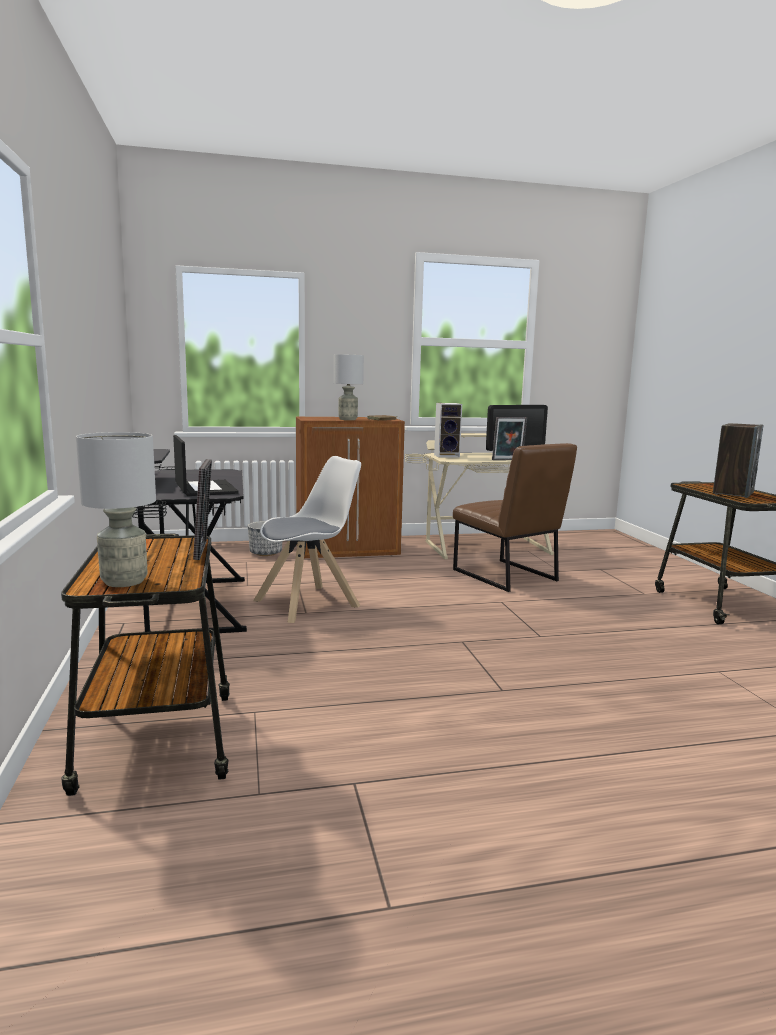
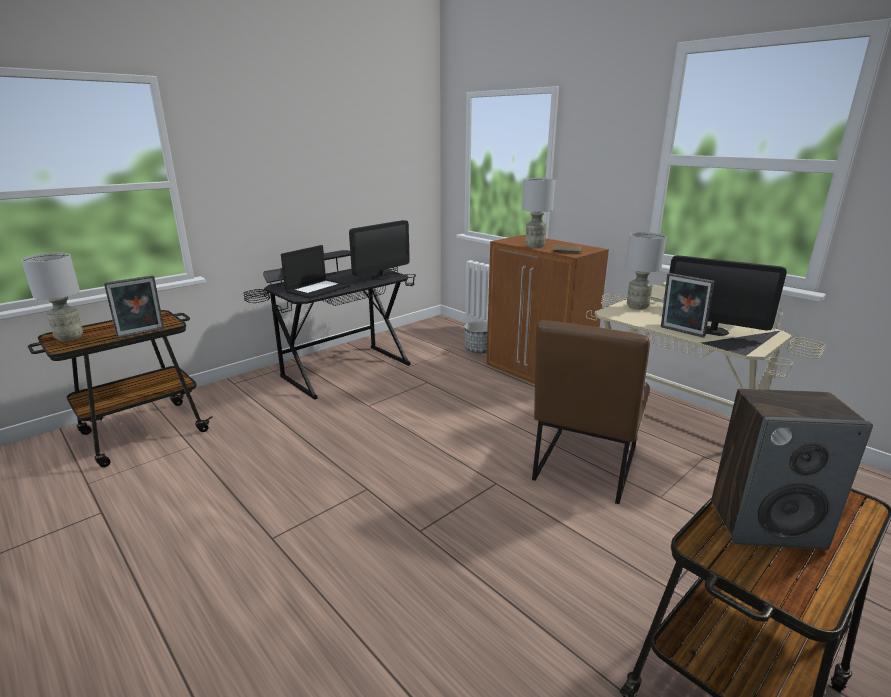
camera: 60 degrees right, 10 degrees up
(215, 473) = (380, 277): none -> monitor
(309, 603) = (388, 400): chair -> none
(447, 456) = (637, 307): speaker -> grey table lamp

